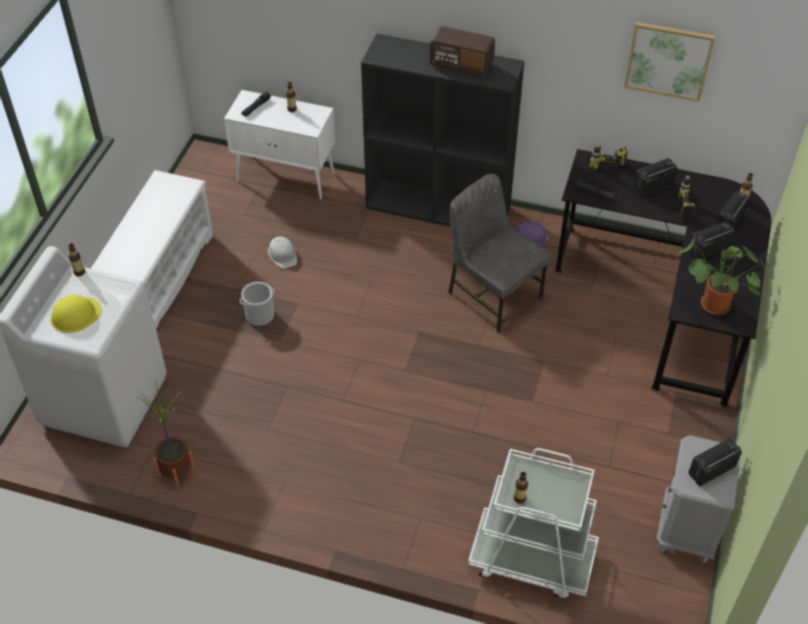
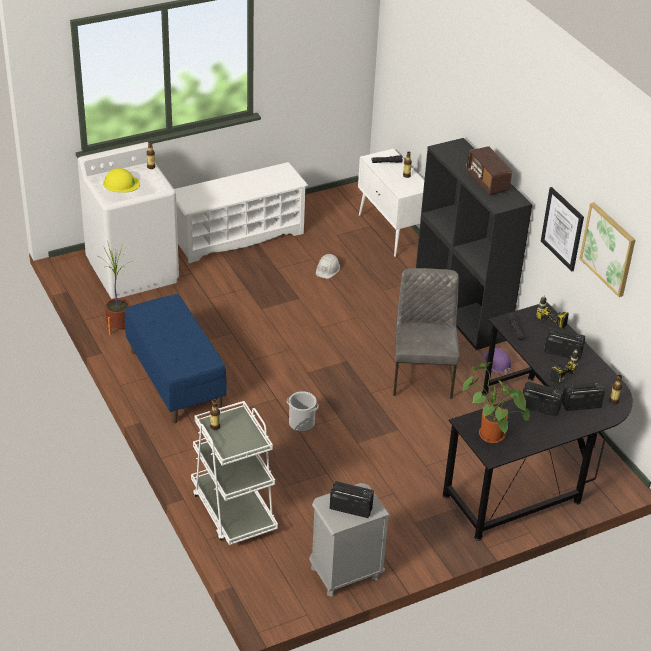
camera: 45 degrees right, 10 degrees down
(260, 315) = (269, 289): bucket -> bucket (301, 423)
(304, 478) = (174, 379): none -> blue bench
(582, 67) = (562, 229): none -> picture

